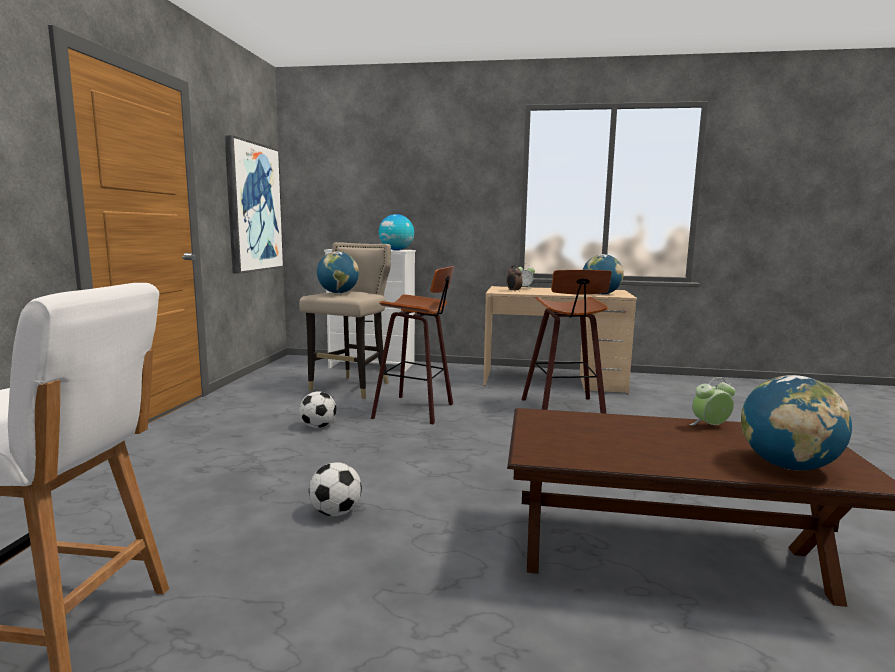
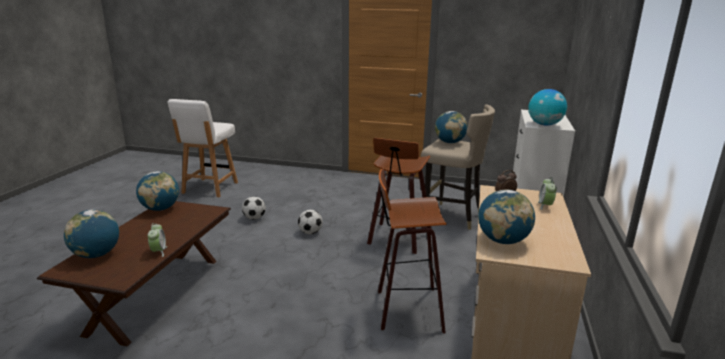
camera: 95 degrees right, 10 degrees up
(253, 207) = (512, 66): picture -> none
(318, 426) = (365, 210): football -> football (310, 232)
(563, 455) = (160, 209): none -> globe

